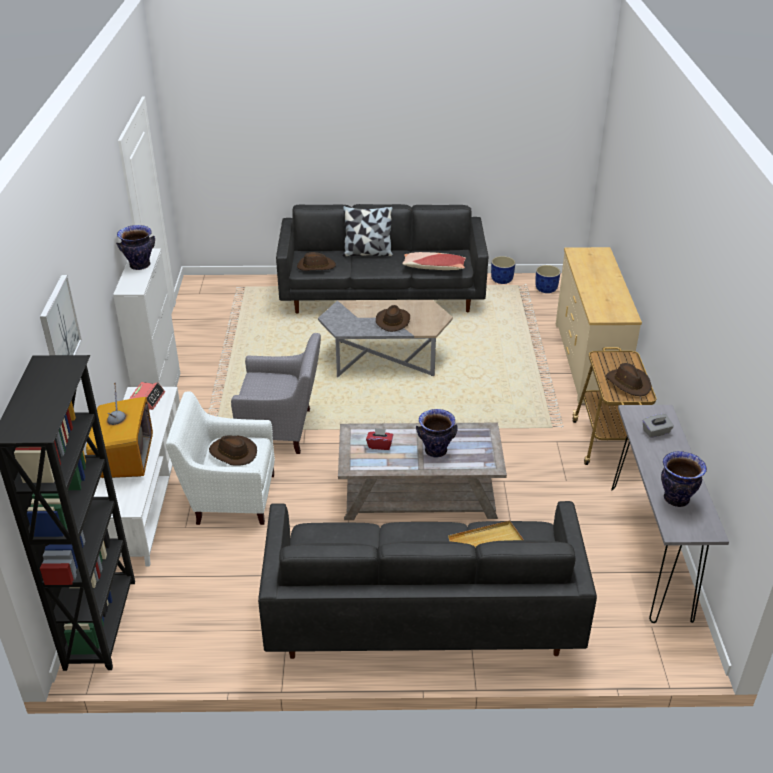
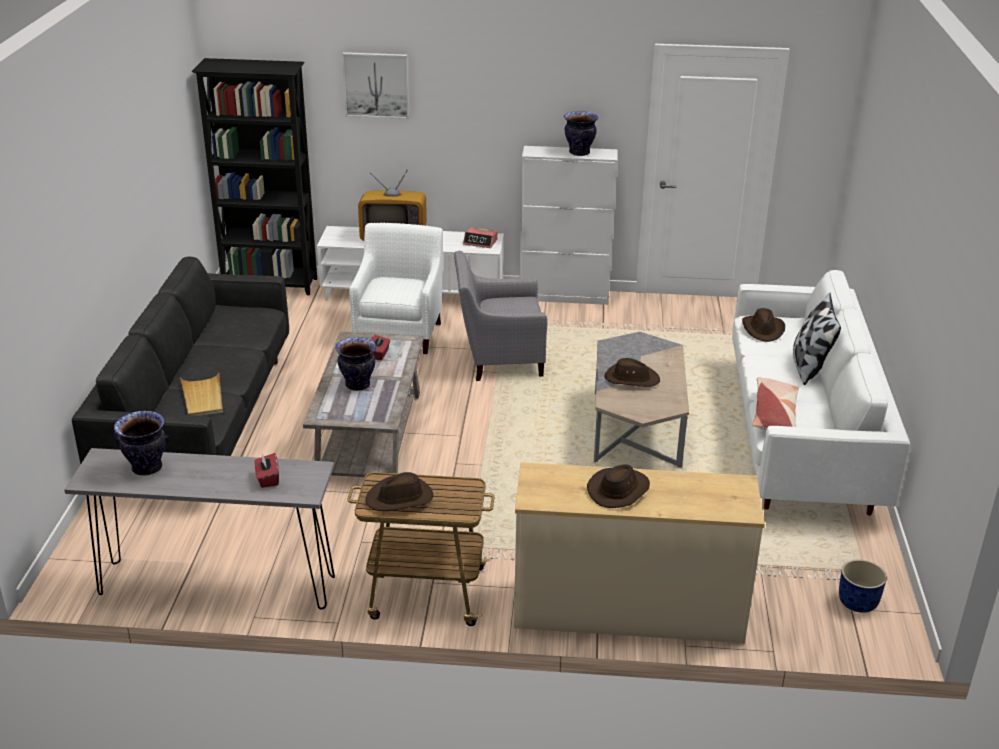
camera: 95 degrees right, 5 degrees down
(232, 453) = (396, 286): brown hat -> brown hat (618, 490)
(281, 430) = (498, 359): grey armchair -> grey armchair turned 75 degrees clockwise
(382, 296) = (799, 437): black sofa -> white sofa
(502, 280) = (878, 556): blue planter -> none
(656, 432) = (268, 479): grey tissue box -> red tissue box

